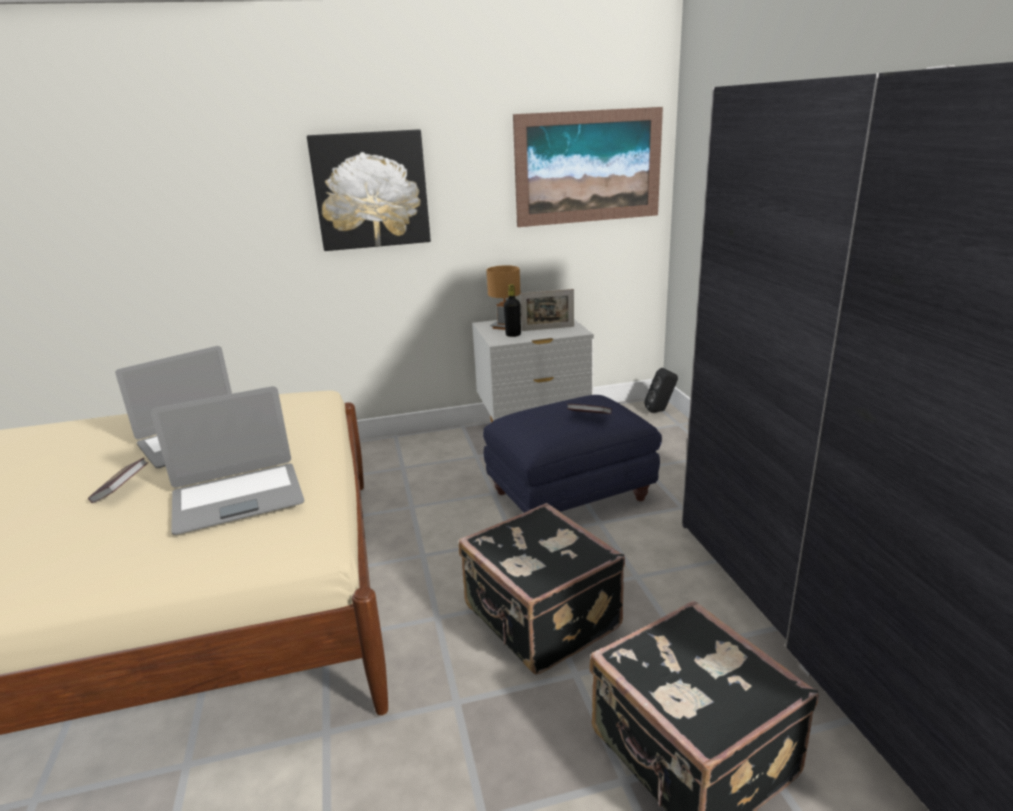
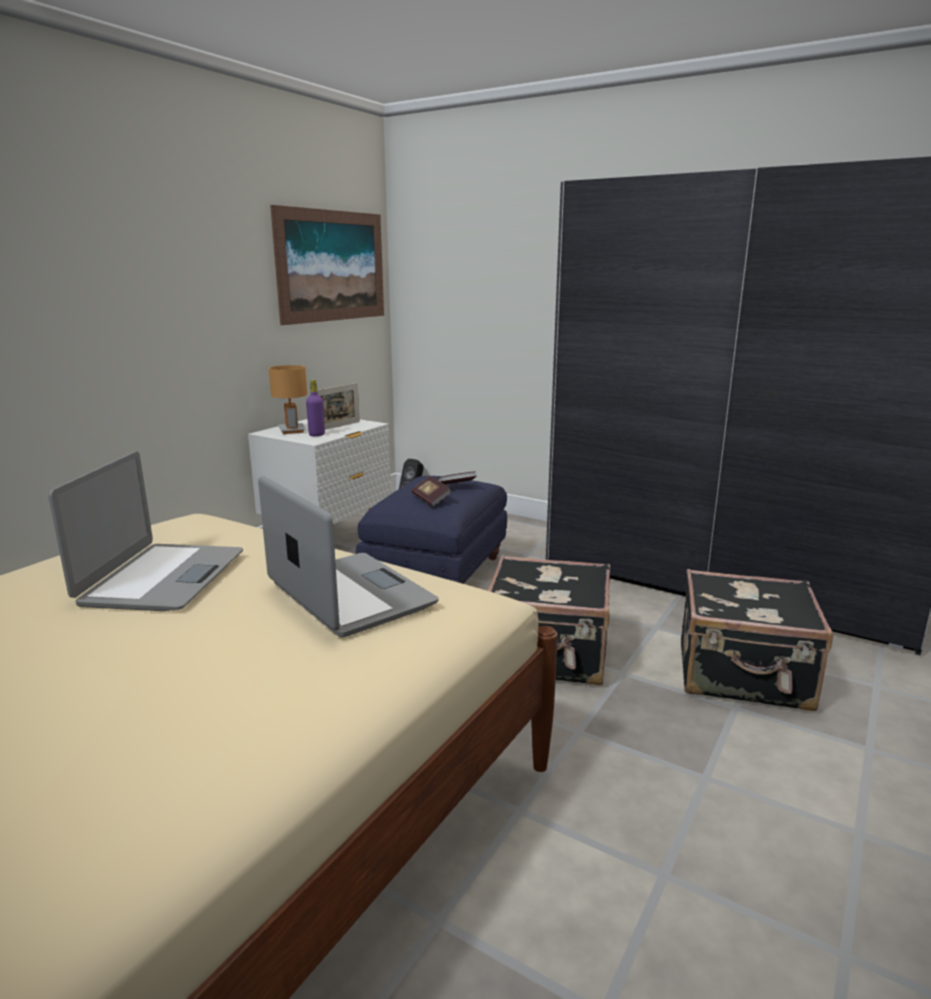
camera: 45 degrees left, 5 degrees down
(121, 490) = (178, 640): book -> book (431, 499)
(237, 498) = (349, 595): laptop -> laptop turned 60 degrees counterclockwise
(371, 190) = (137, 277): picture -> none
(513, 335) = (317, 435): black bottle -> purple bottle

